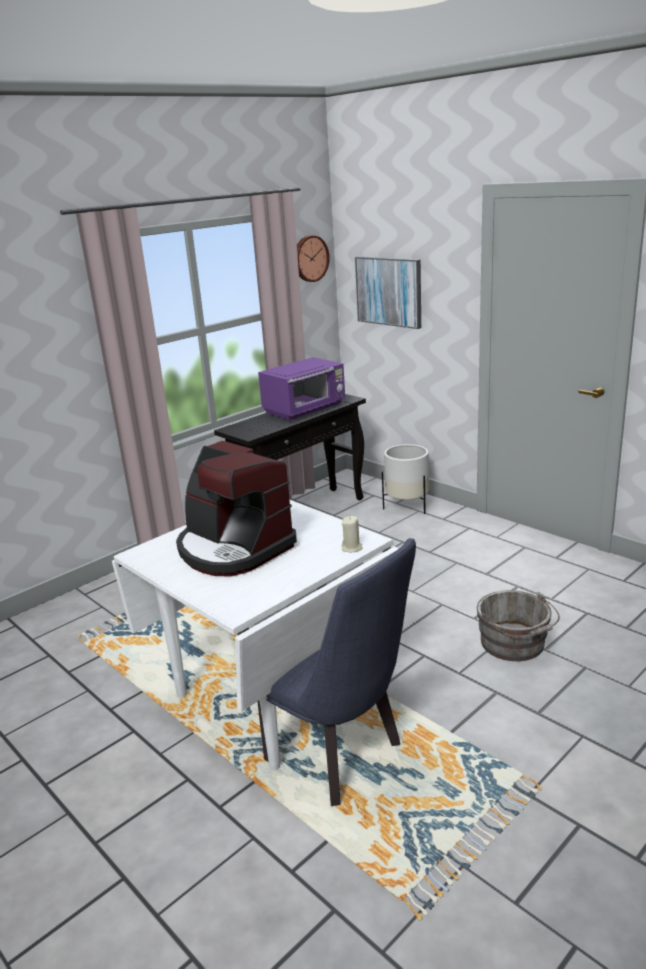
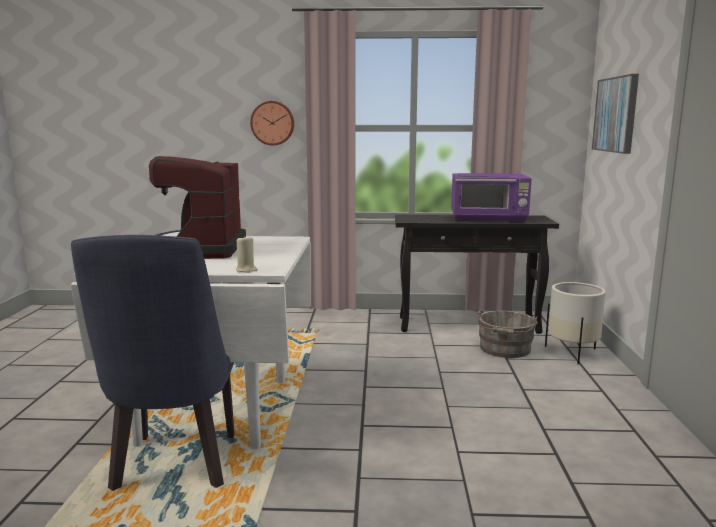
camera: 45 degrees right, 10 degrees down
(309, 258) = (555, 81): wall clock -> wall clock (272, 123)
(515, 644) = (451, 491): grey bucket -> grey bucket (504, 350)

